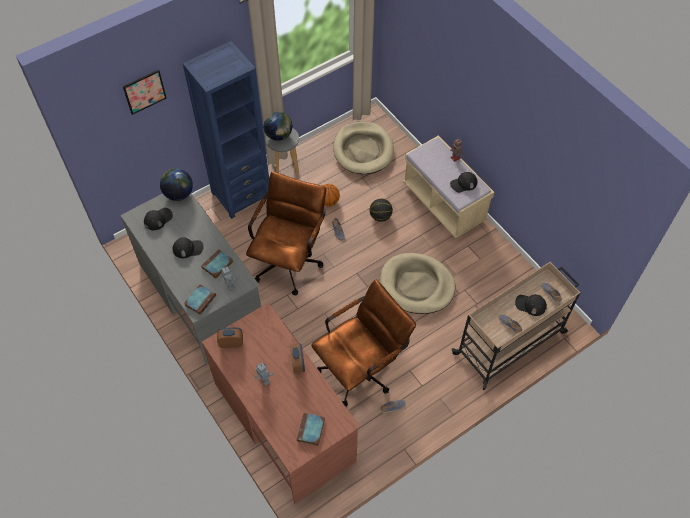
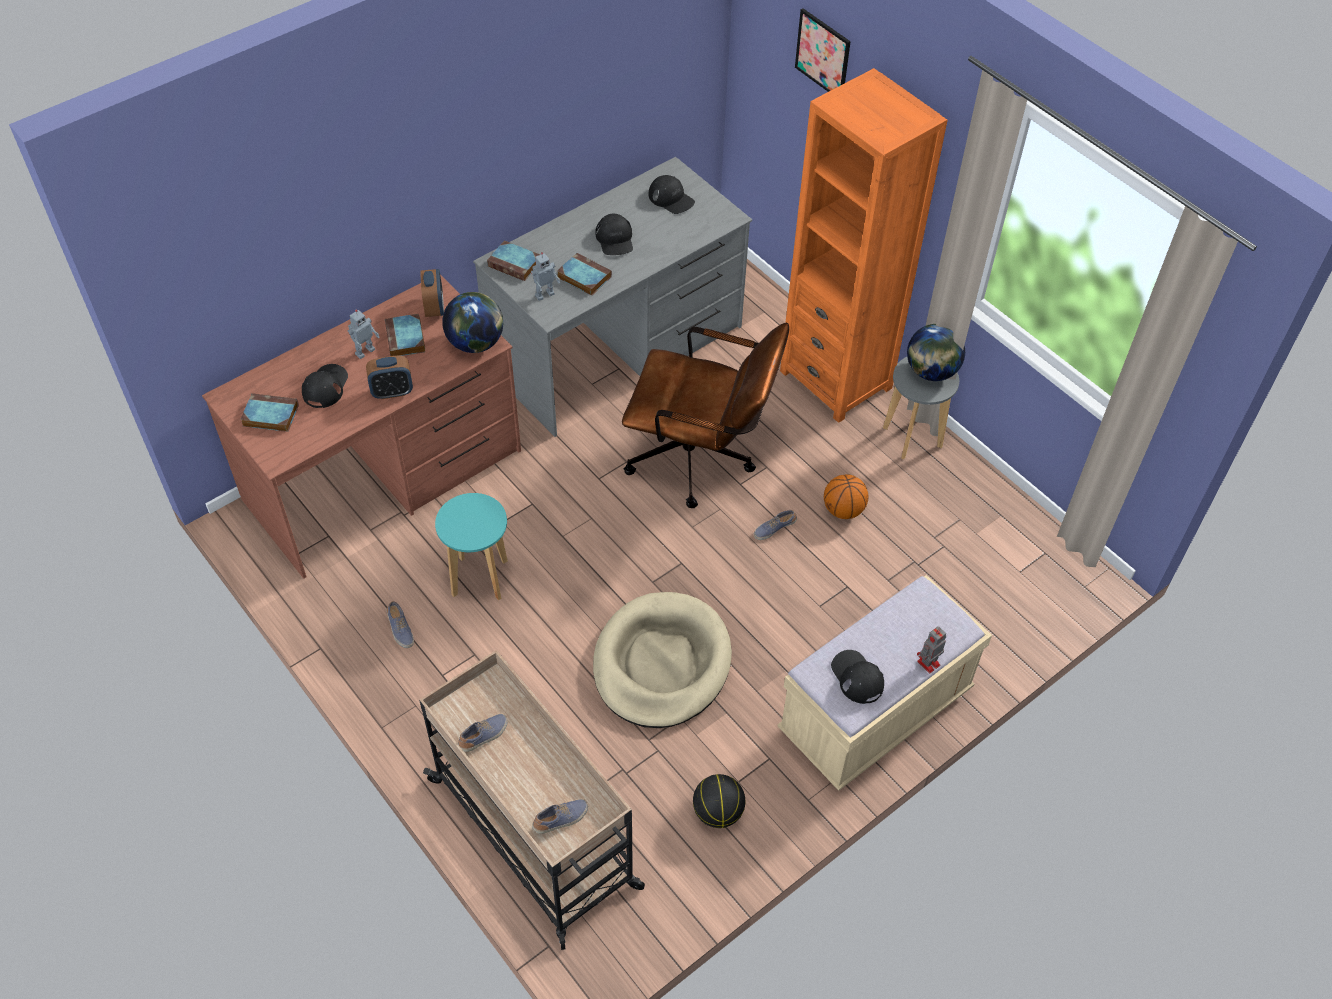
camera: 85 degrees right, 5 degrees down
(179, 194) = (726, 216): globe -> globe (476, 343)
(241, 194) = (836, 379): blue bookcase -> orange bookcase
(256, 358) = (406, 339): none -> book
(361, 368) = (480, 578): brown office chair -> turquoise stool
(363, 150) = (987, 561): beige dog bed -> none
(380, 216) = (820, 597): basketball -> basketball (717, 812)
(530, 305) = (531, 777): black cap -> black cap (325, 387)

